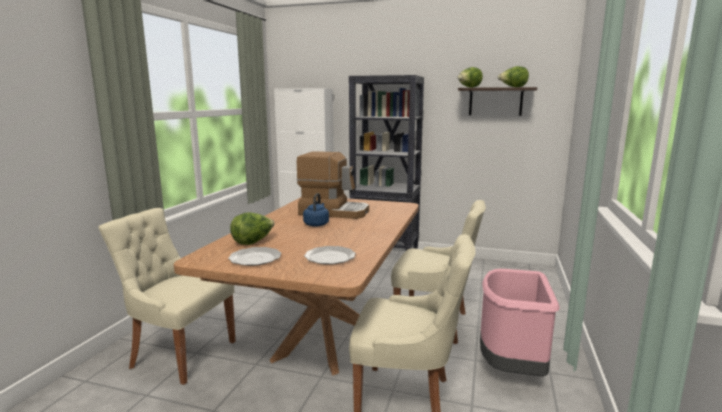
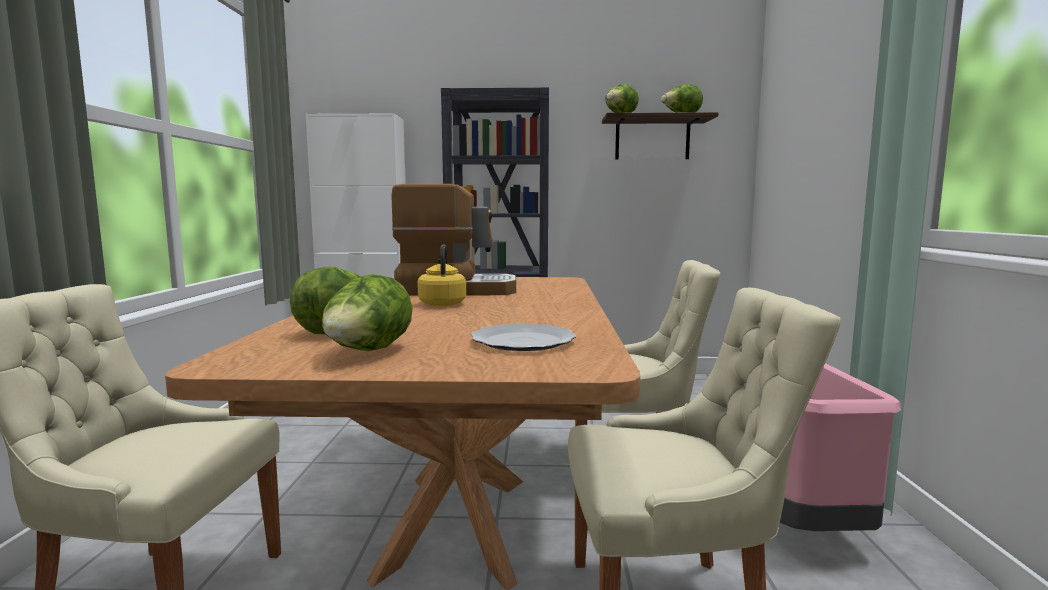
camera: 15 degrees left, 5 degrees down
(256, 258) = (367, 353): plate -> lettuce
(316, 224) = (442, 303): blue kettle -> yellow kettle

